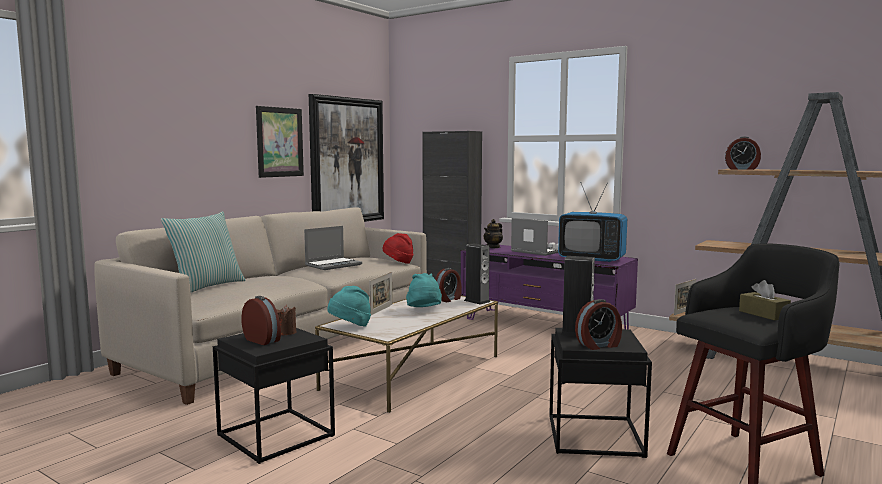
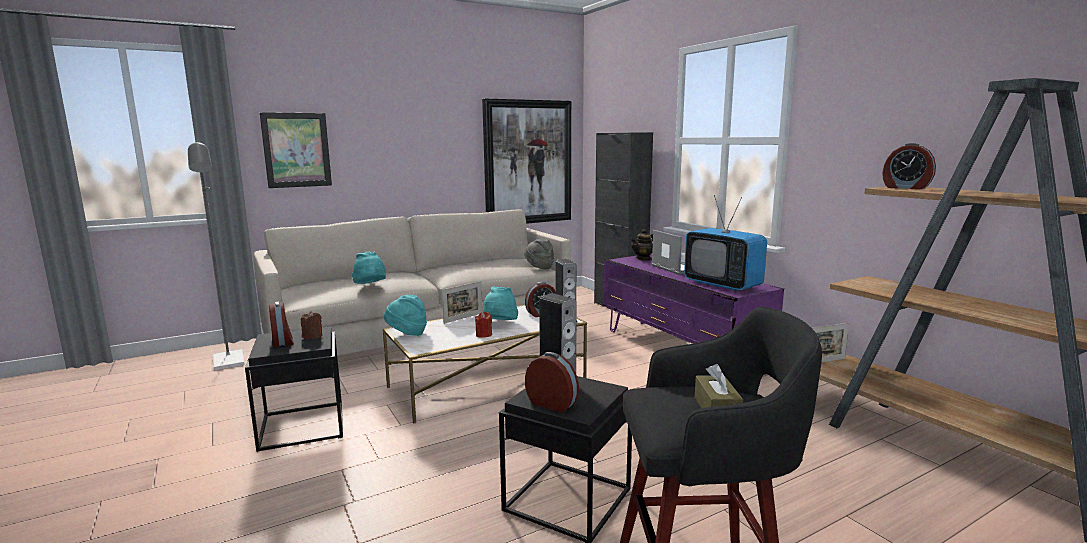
camera: 25 degrees right, 5 degrees up
(86, 400) = (229, 363): none -> grey floor lamp
(206, 286) = (335, 279): pillow -> none
(267, 287) = (370, 285): none -> turquoise hat
(280, 142) = (449, 146): picture -> picture (296, 150)
(333, 265) = (466, 266): laptop -> none
(398, 262) = (539, 267): red hat -> grey hat
(425, 319) = (484, 335): none -> red candle
(599, 345) = (553, 403): alarm clock -> alarm clock turned 150 degrees counterclockwise

